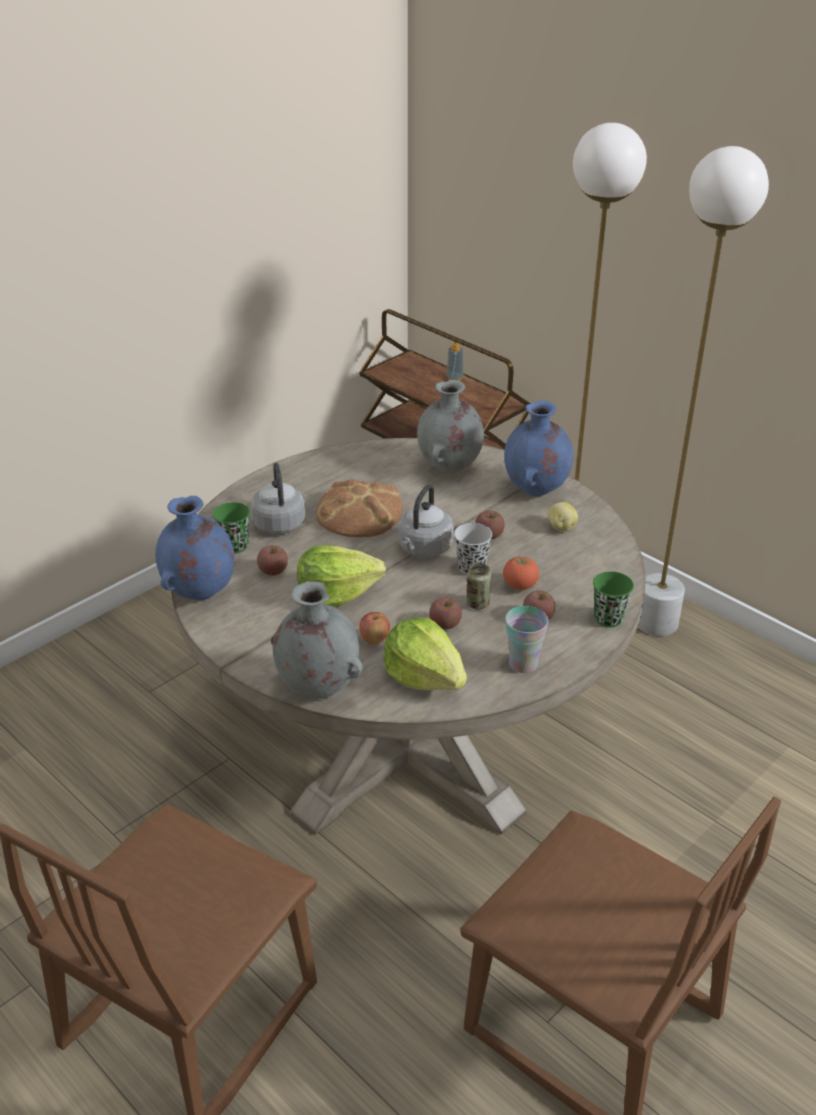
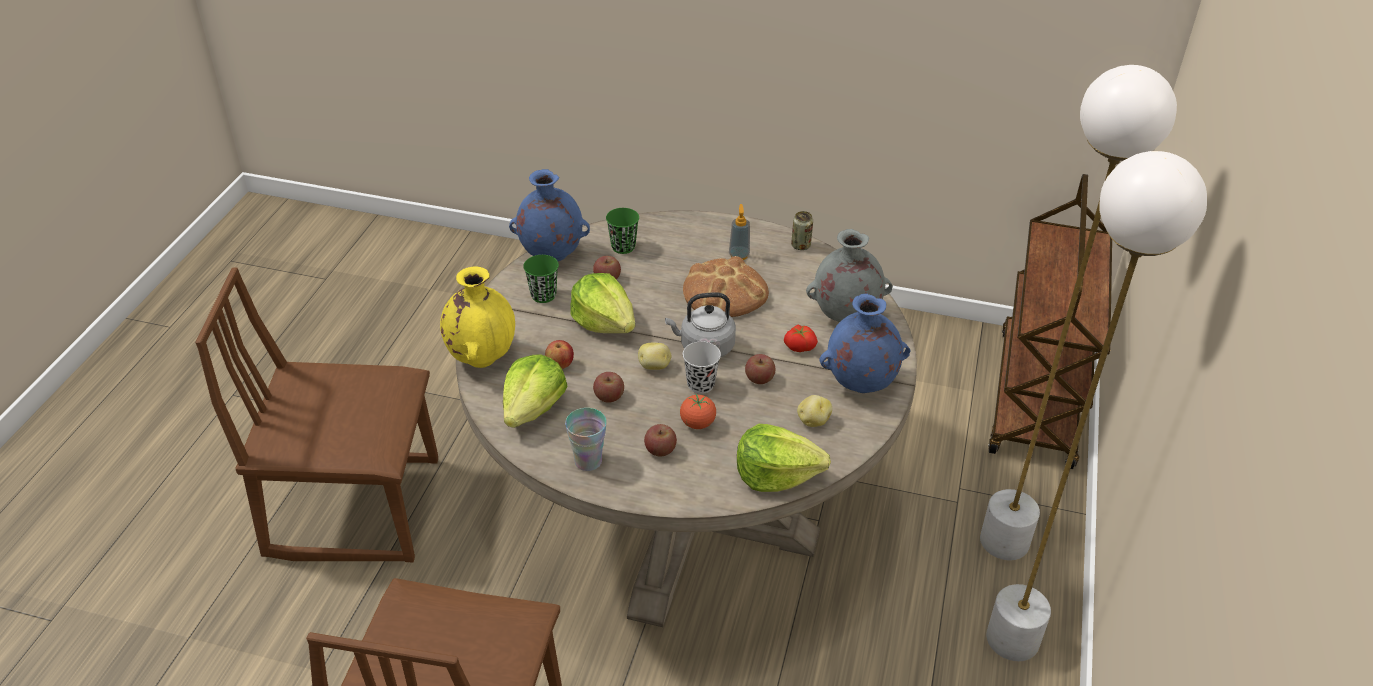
camera: 60 degrees right, 5 degrees up
(279, 522) = (673, 255): grey kettle -> none
(318, 688) = (482, 357): grey vase -> yellow vase
(426, 584) = (655, 366): none -> potato
(454, 378) = (1093, 281): soap dispenser -> soap dispenser (739, 255)
(465, 501) = (799, 346): none -> tomato
(477, 604) = (651, 406): can -> can (800, 245)
(608, 618) = (693, 497): green cup -> green cup (543, 295)
(610, 567) = (776, 475): none -> lettuce

